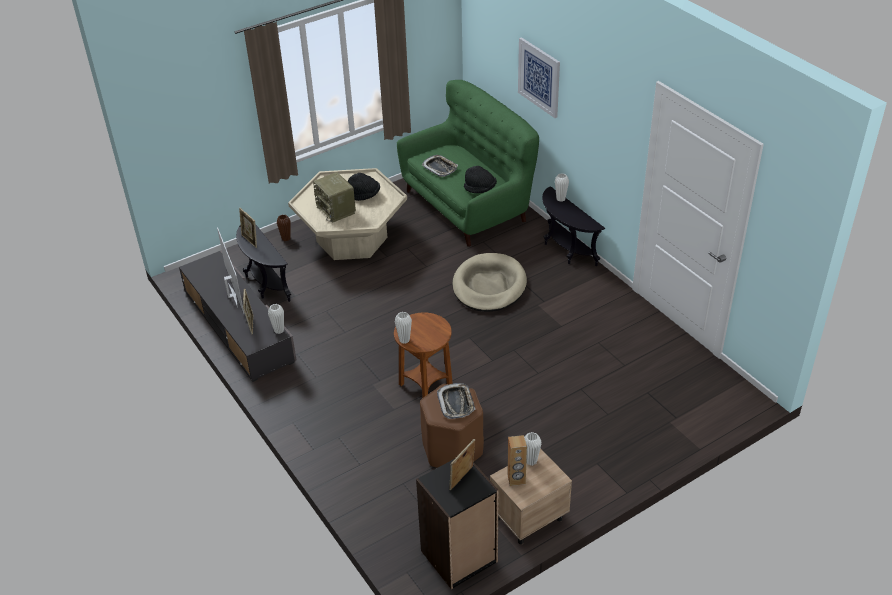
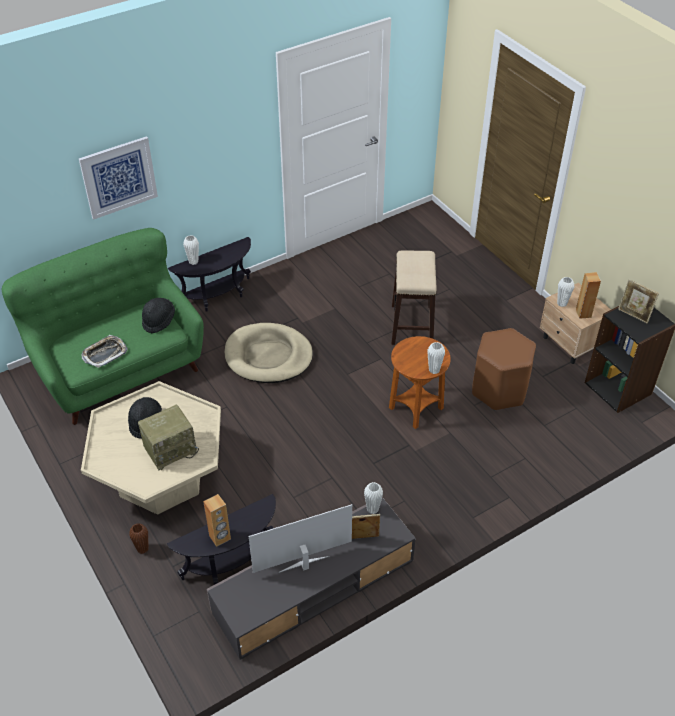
camera: 90 degrees left, 5 degrees up
(250, 241) = (220, 537): picture frame -> brown speaker
(456, 403) = (505, 343): tray -> none
(544, 383) = (412, 324): none -> stool

